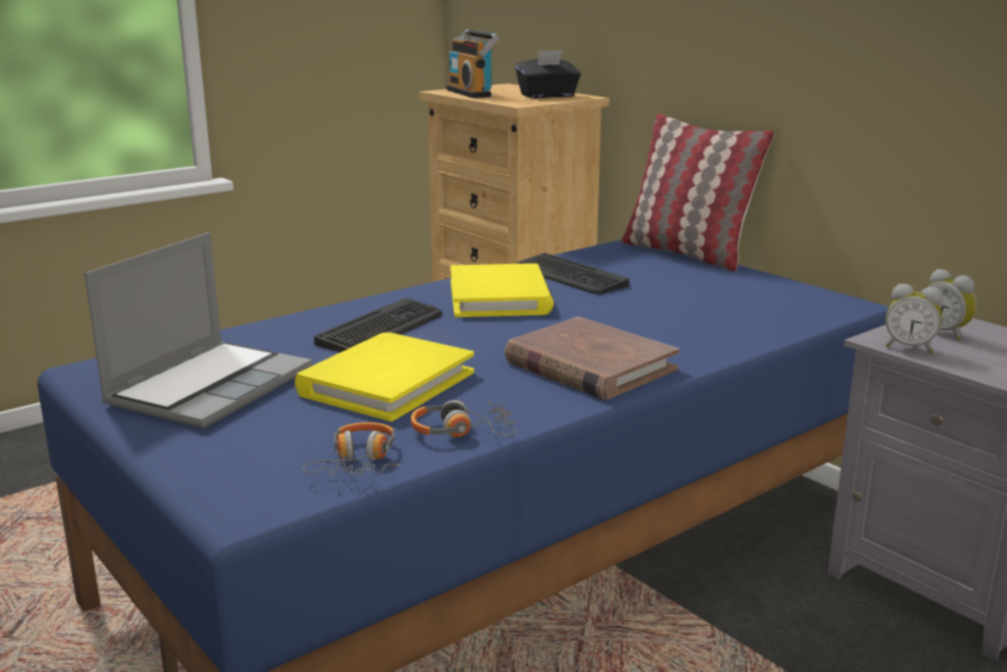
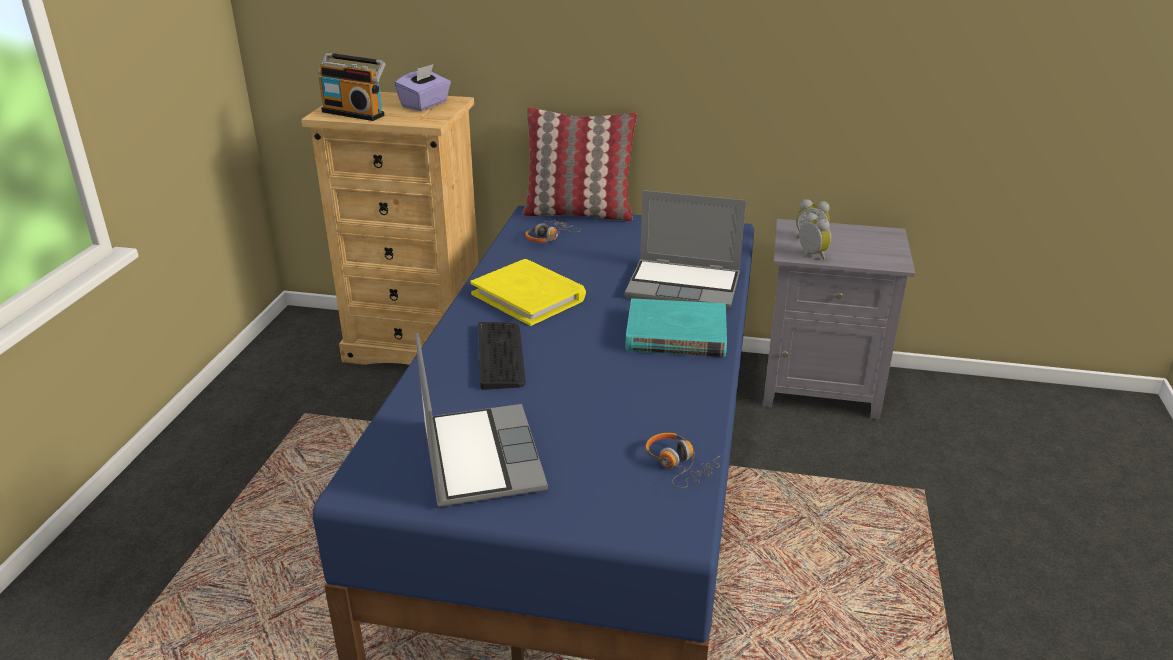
camera: 40 degrees left, 10 degrees up
(386, 383) = (588, 400): yellow book -> none
(463, 431) = (693, 415): headphones -> headphones (549, 237)
(547, 96) = (425, 104): black tissue box -> purple tissue box
(569, 276) = (540, 260): keyboard -> none
(589, 366) = (676, 334): brown book -> turquoise book
(686, 333) = (685, 286): none -> laptop
(909, 347) = (810, 255): alarm clock -> alarm clock turned 105 degrees counterclockwise

